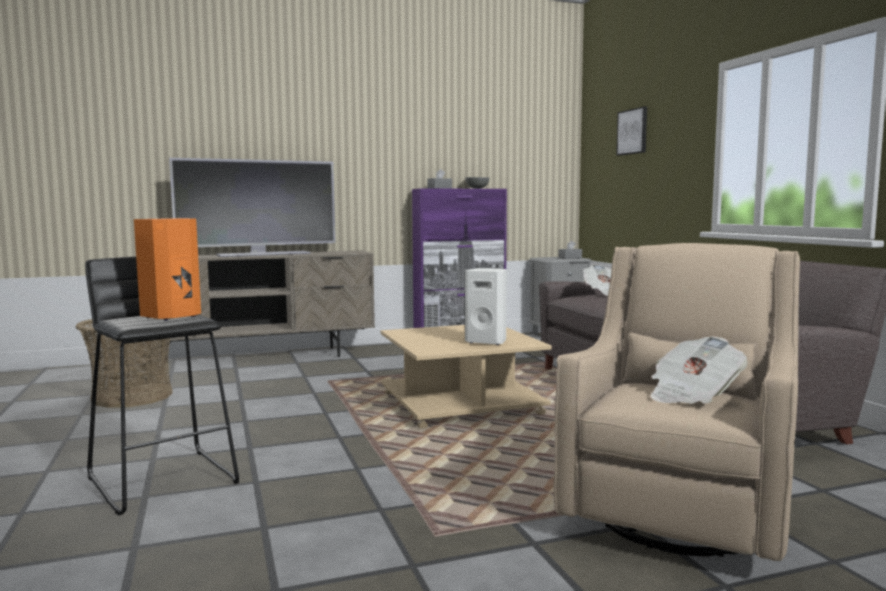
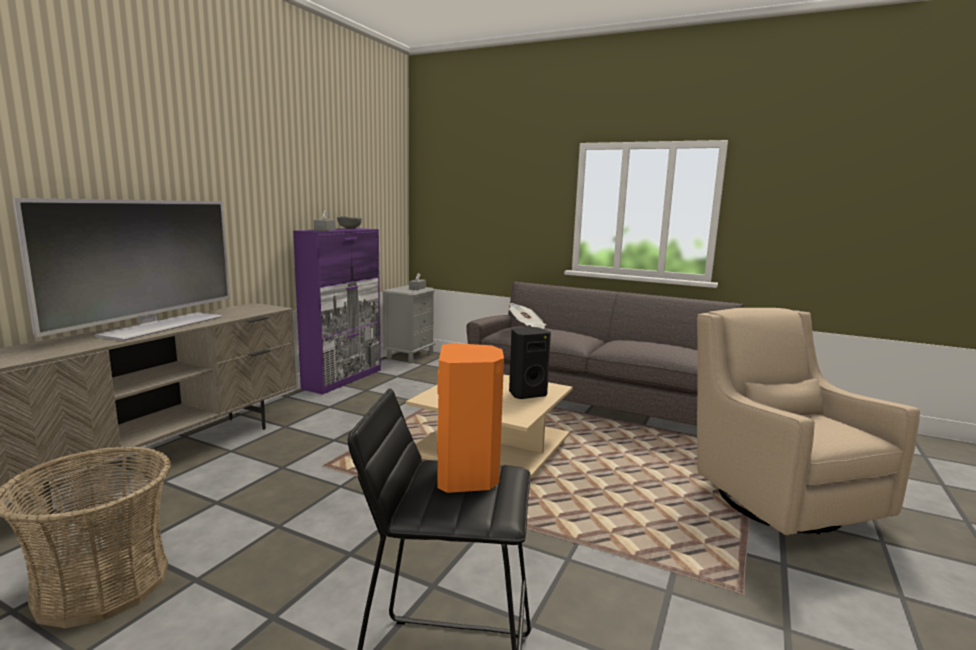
camera: 45 degrees left, 5 degrees up
(487, 341) = (526, 394): white speaker -> black speaker
(632, 131) = (480, 183): picture -> none
(692, 395) = (821, 423): newspaper -> none

